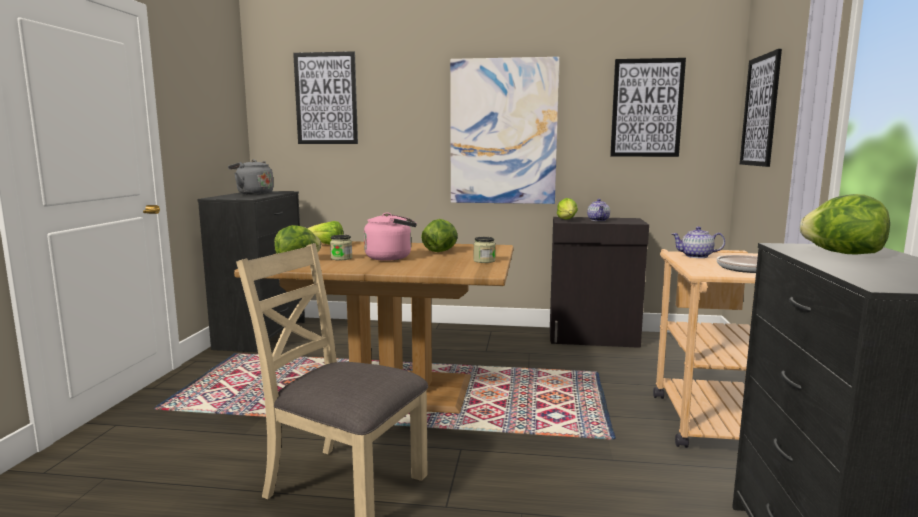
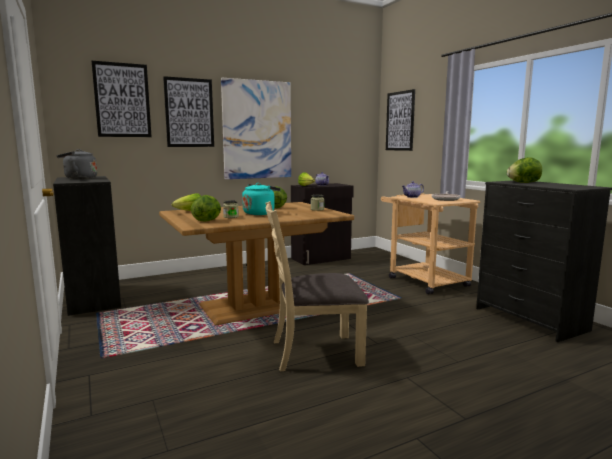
camera: 35 degrees left, 0 degrees up
(391, 257) = (260, 213): pink kettle -> turquoise kettle
(646, 108) = (336, 117): picture -> picture (189, 113)

